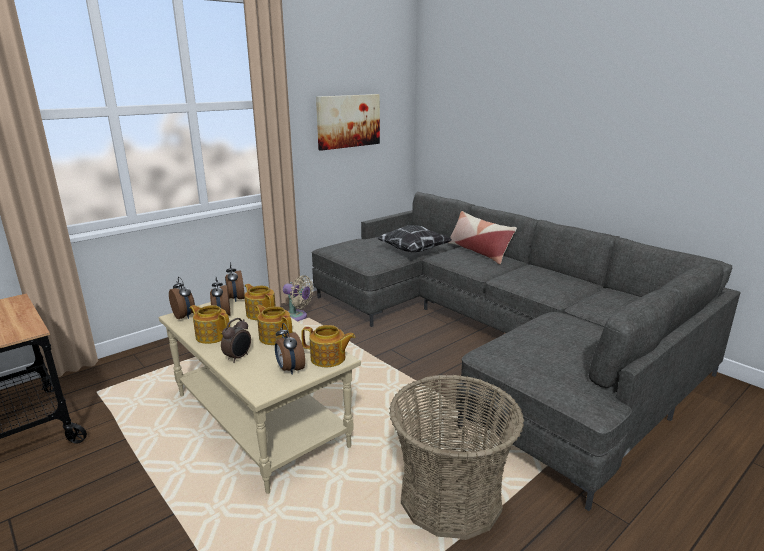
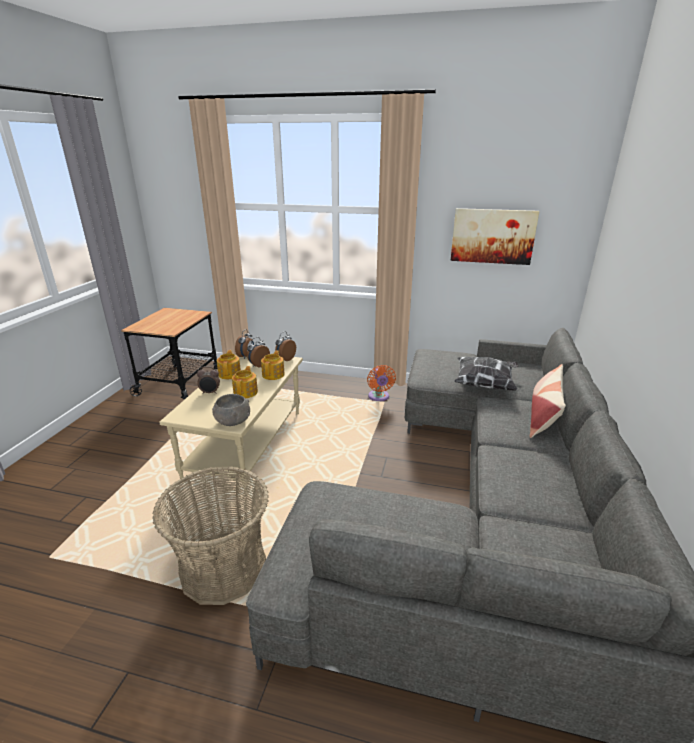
camera: 55 degrees right, 5 degrees up
(290, 369) = (208, 414): alarm clock -> none
(297, 317) = (379, 397): beige fan -> orange fan
(328, 358) = (232, 421): teapot -> grey bowl

